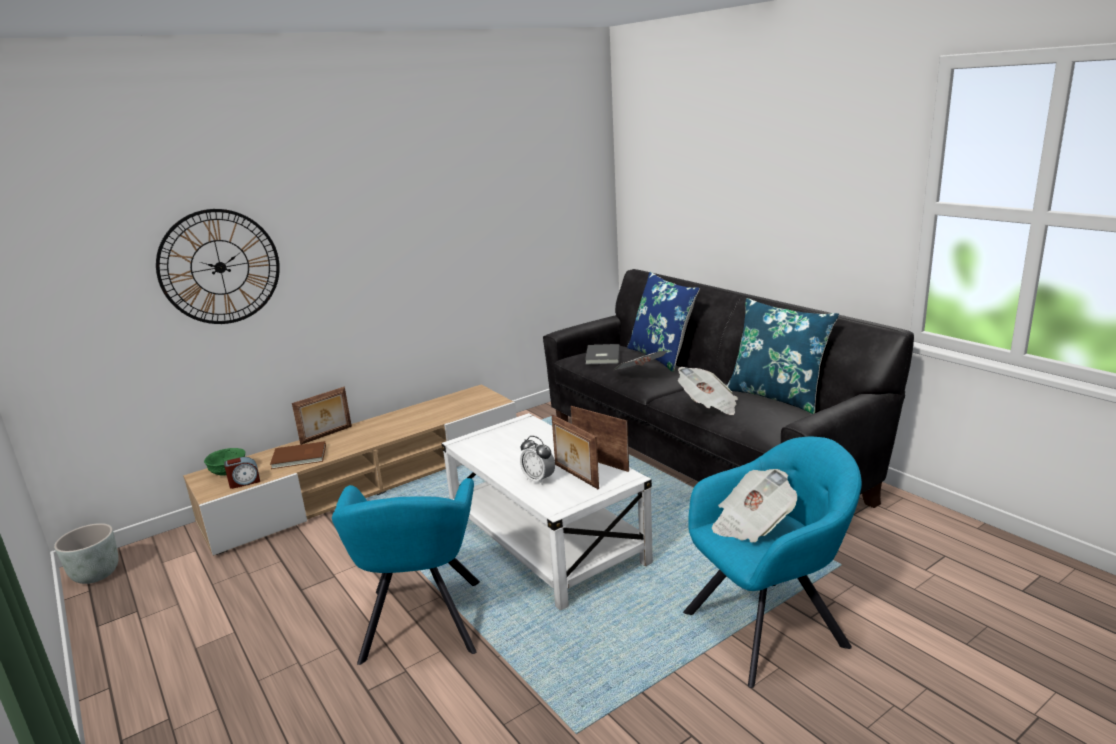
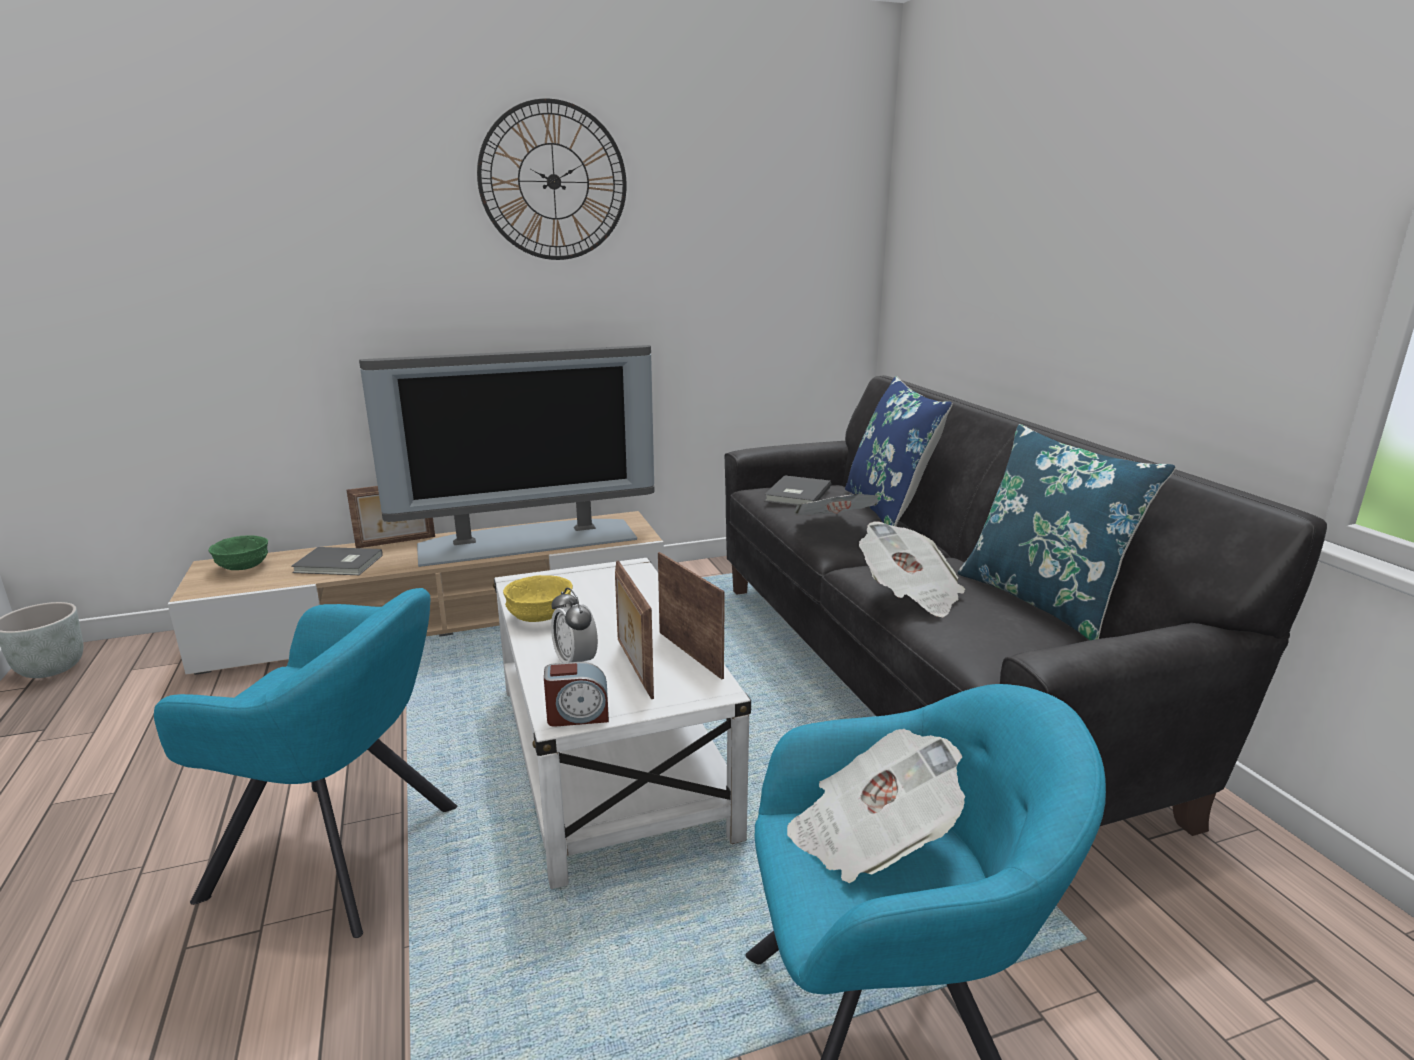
camera: 15 degrees right, 0 degrees up
(220, 267) = (262, 286): wall clock -> wall clock (553, 181)
(244, 482) = (246, 584): alarm clock -> alarm clock (578, 715)
(300, 457) = (338, 564): brown book -> grey book
(421, 417) = (527, 540): none -> television
(422, 624) = (344, 853): turquoise armchair -> turquoise armchair turned 90 degrees counterclockwise
(494, 460) = (539, 617): none -> yellow bowl

